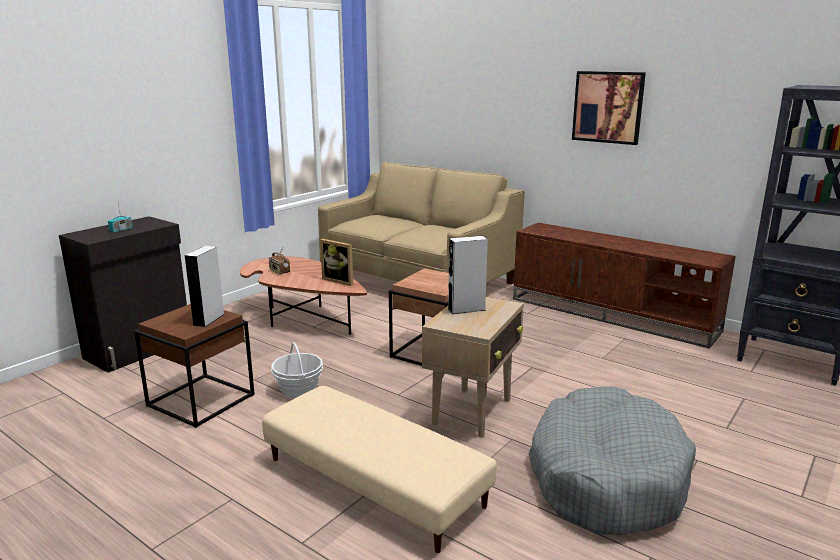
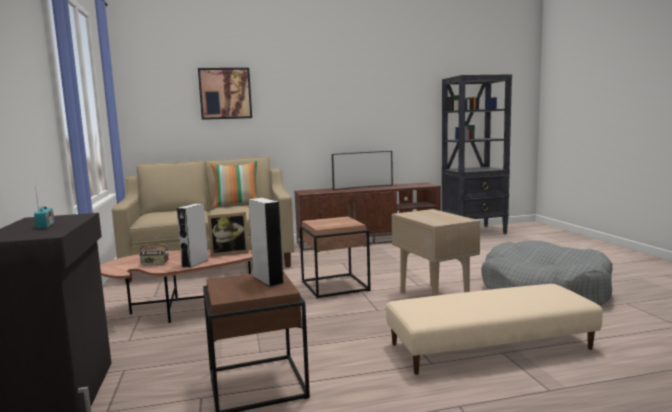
camera: 50 degrees left, 10 degrees down
(299, 390) = (312, 339): basket -> none
(449, 226) = (237, 205): none -> pillow
(466, 309) = (423, 216): grey speaker -> grey speaker (195, 263)
(608, 107) = (334, 100): picture -> picture (225, 93)
(620, 239) = (362, 187): none -> television

